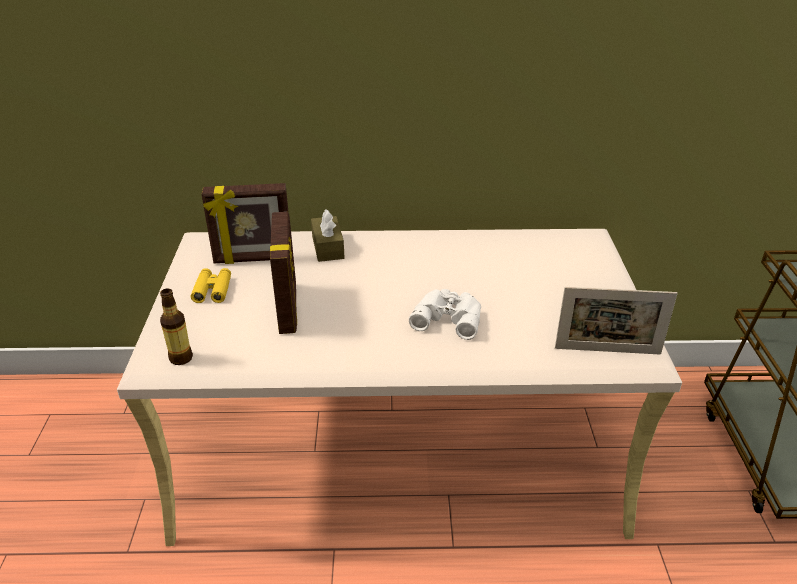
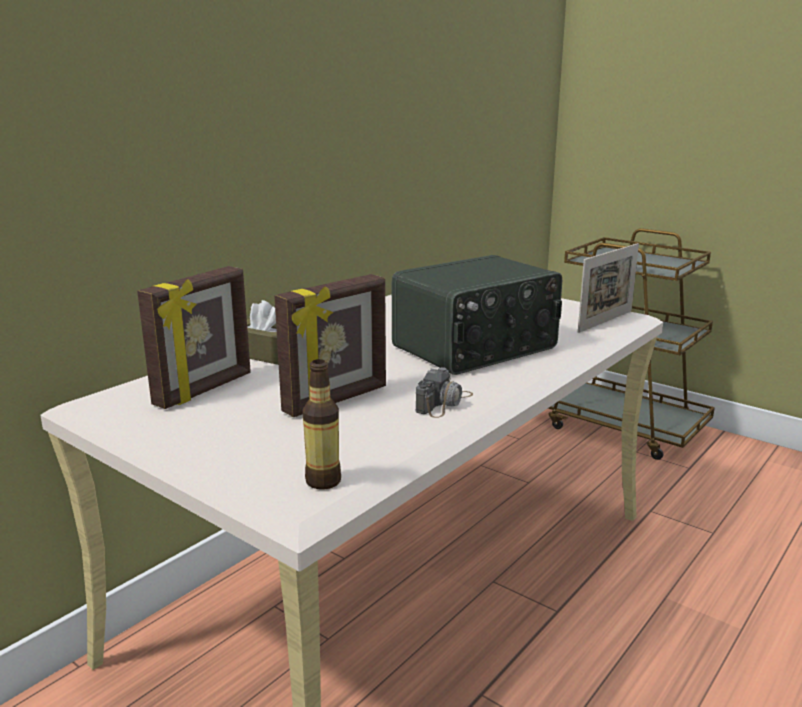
camera: 50 degrees left, 15 degrees down
(213, 290) = (218, 426): yellow binoculars -> none
(289, 308) = (337, 400): picture frame -> picture frame turned 105 degrees clockwise
(331, 349) = (444, 402): none -> camera
(448, 317) = (476, 348): white binoculars -> radio

